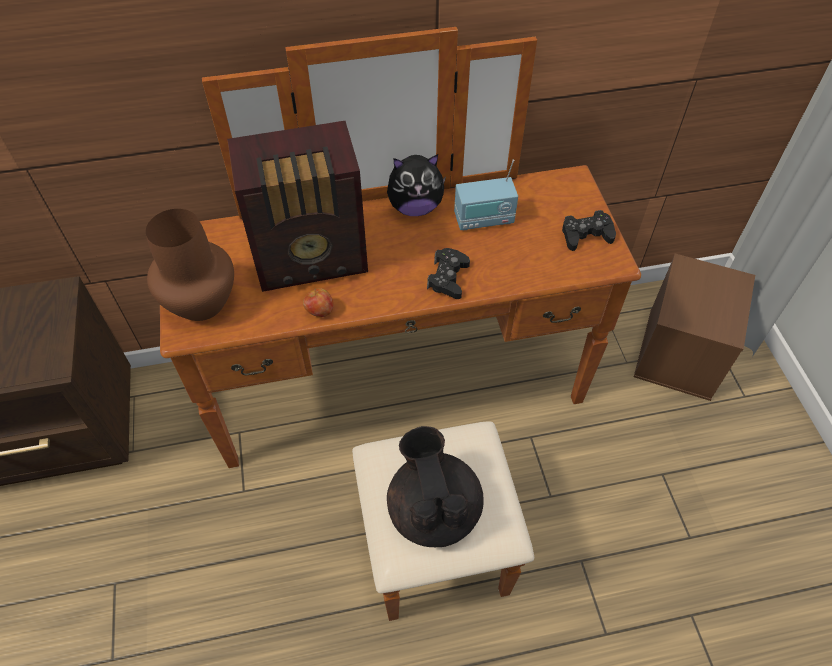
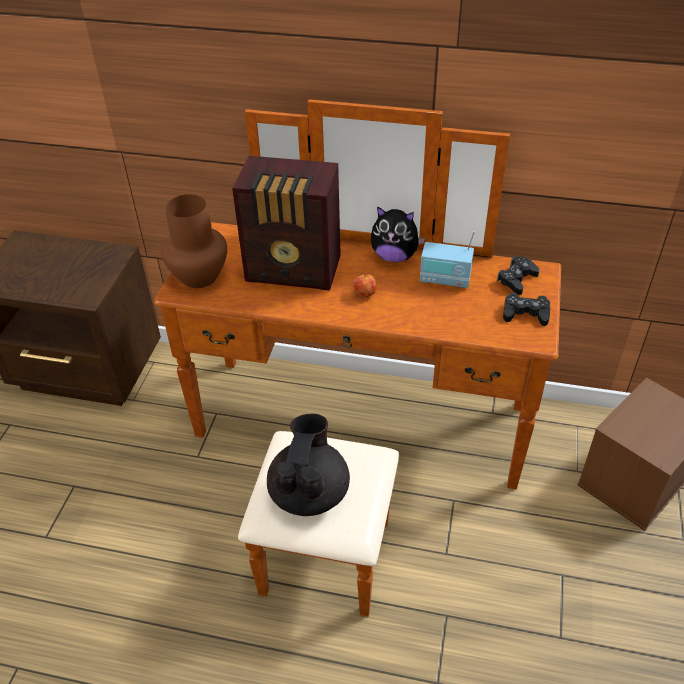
camera: 25 degrees right, 10 degrees down
(320, 311) = (278, 306): apple -> apple (364, 294)
(448, 278) = (390, 312): black game controller -> black game controller (517, 279)

